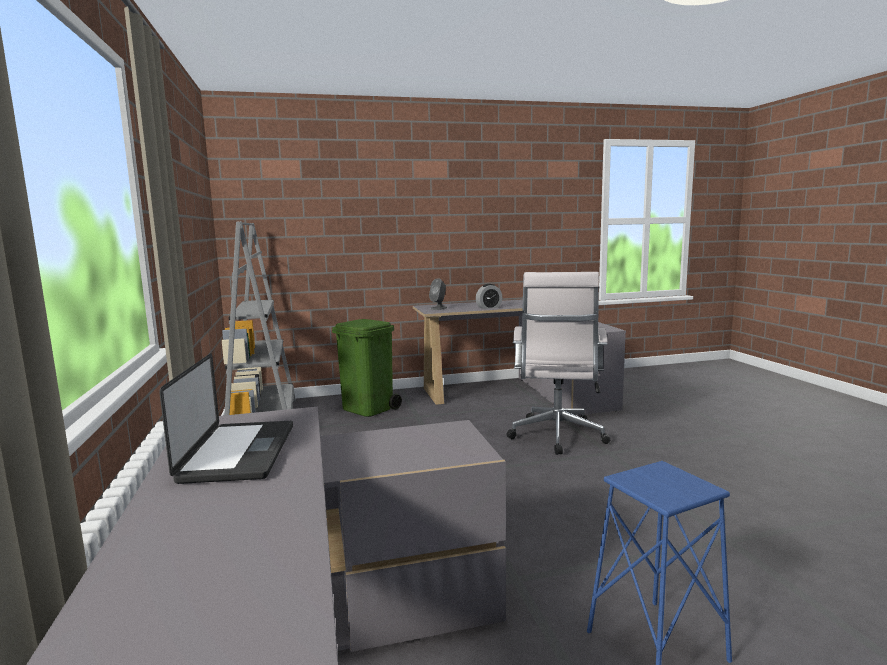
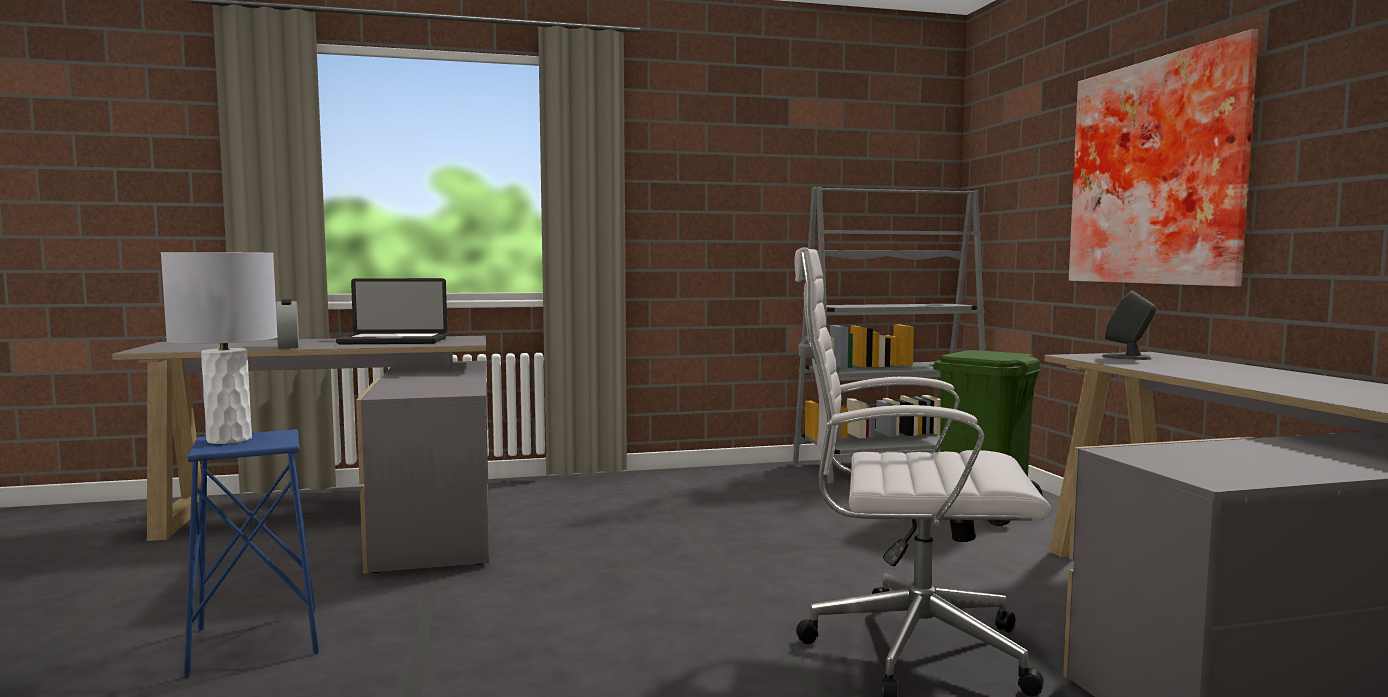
camera: 90 degrees right, 5 degrees down
(401, 222) = (1160, 172): none -> picture
(489, 307) = (1185, 372): alarm clock -> alarm clock (288, 346)
(668, 491) = (230, 439): none -> grey table lamp

